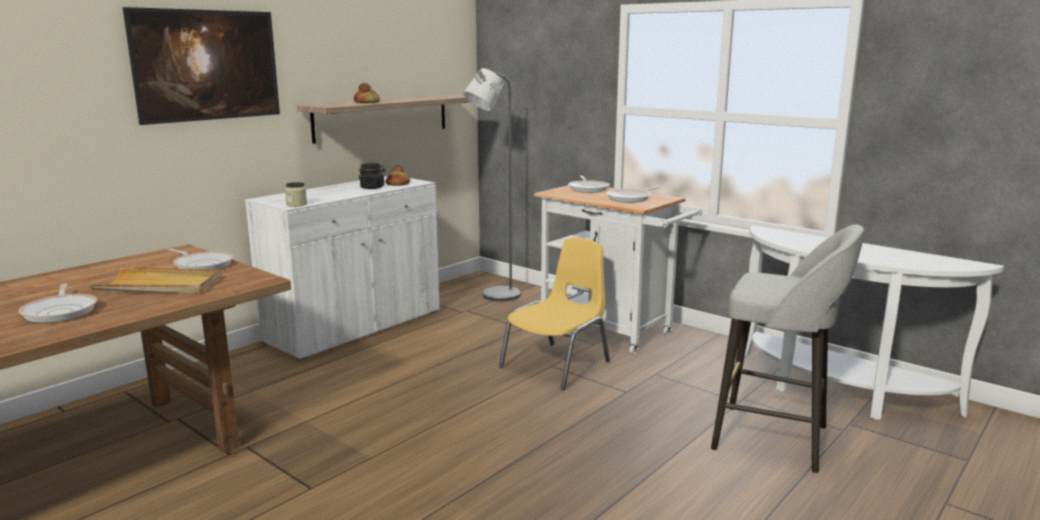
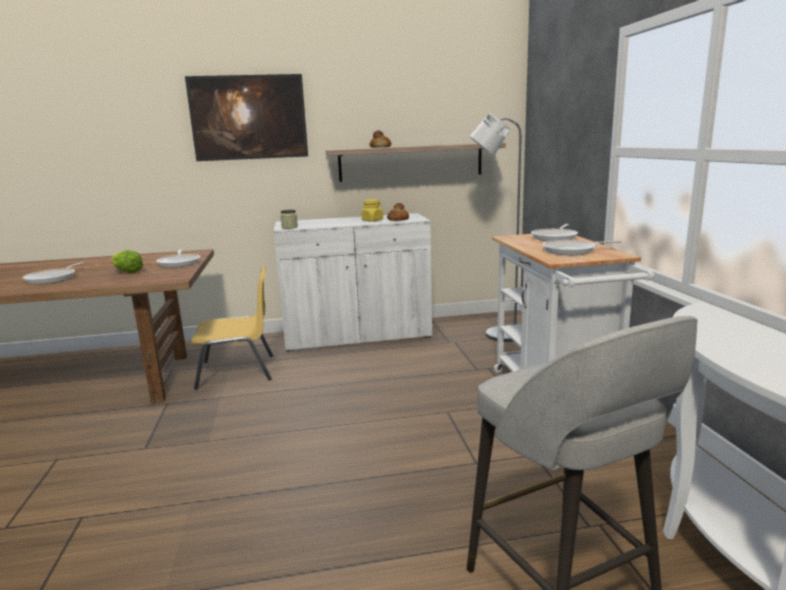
camera: 40 degrees right, 0 degrees up
(159, 285) = (127, 272): beige tray -> lettuce
(372, 187) = (372, 220): black jar -> yellow jar
(557, 364) = (455, 412): yellow chair -> yellow chair (238, 371)

